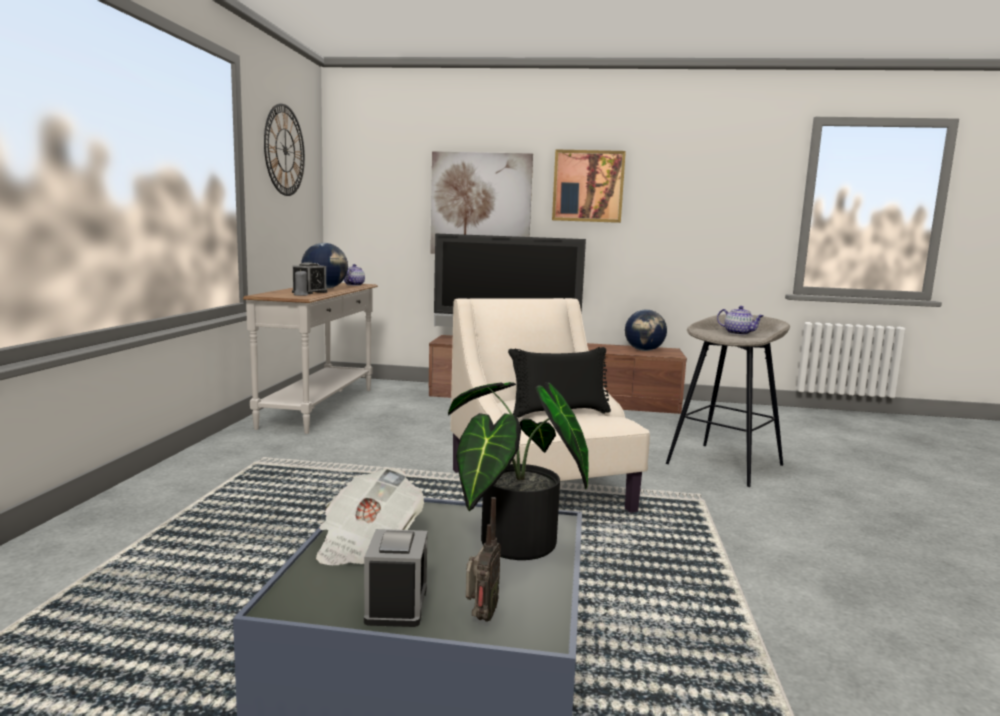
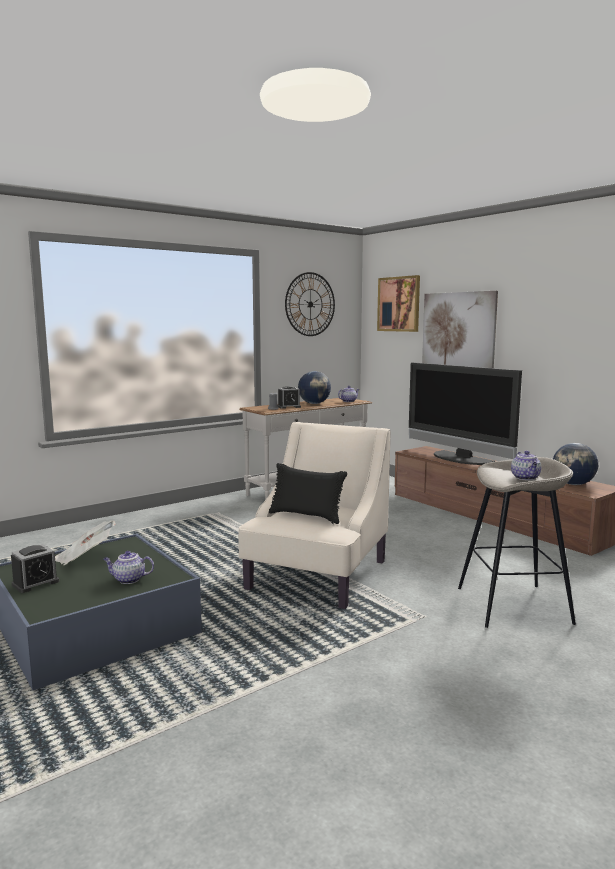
camera: 45 degrees right, 0 degrees up
(480, 617) = (44, 600): radio -> none
(509, 545) = (128, 580): potted plant -> teapot
(588, 186) = (543, 318): picture -> picture (399, 304)

